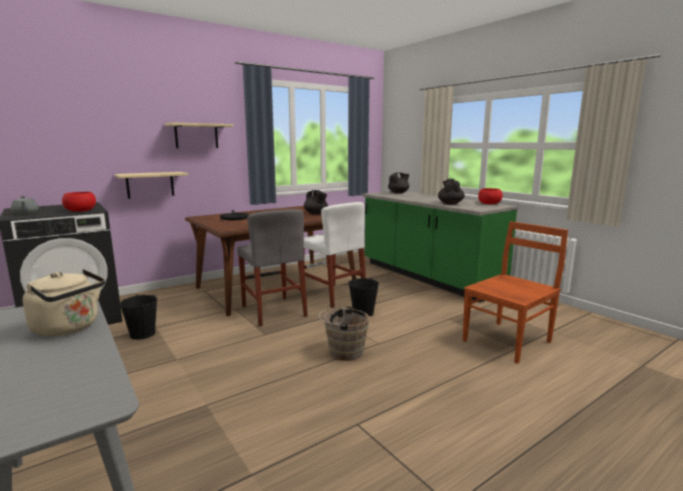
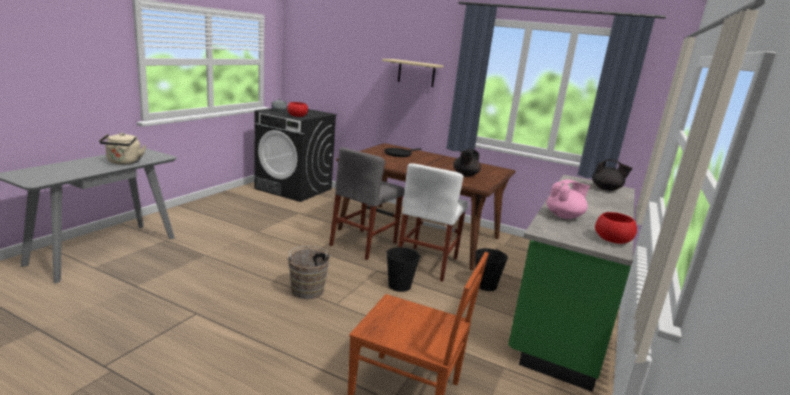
camera: 60 degrees right, 5 degrees up
(142, 334) = (286, 212): black bucket -> black bucket (485, 285)
(150, 185) = (373, 109): beige shelf -> none
(450, 203) = (564, 216): black teapot -> pink teapot

